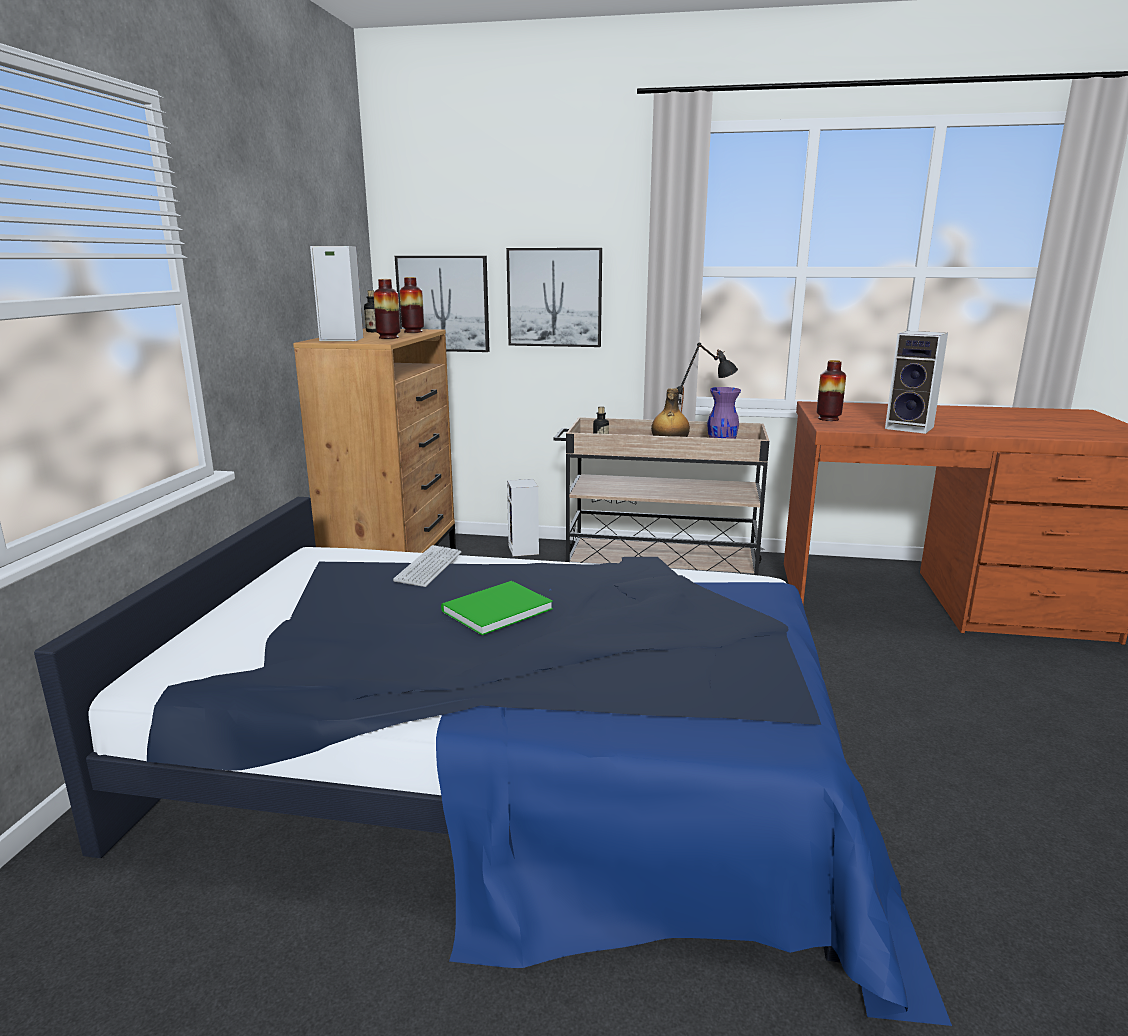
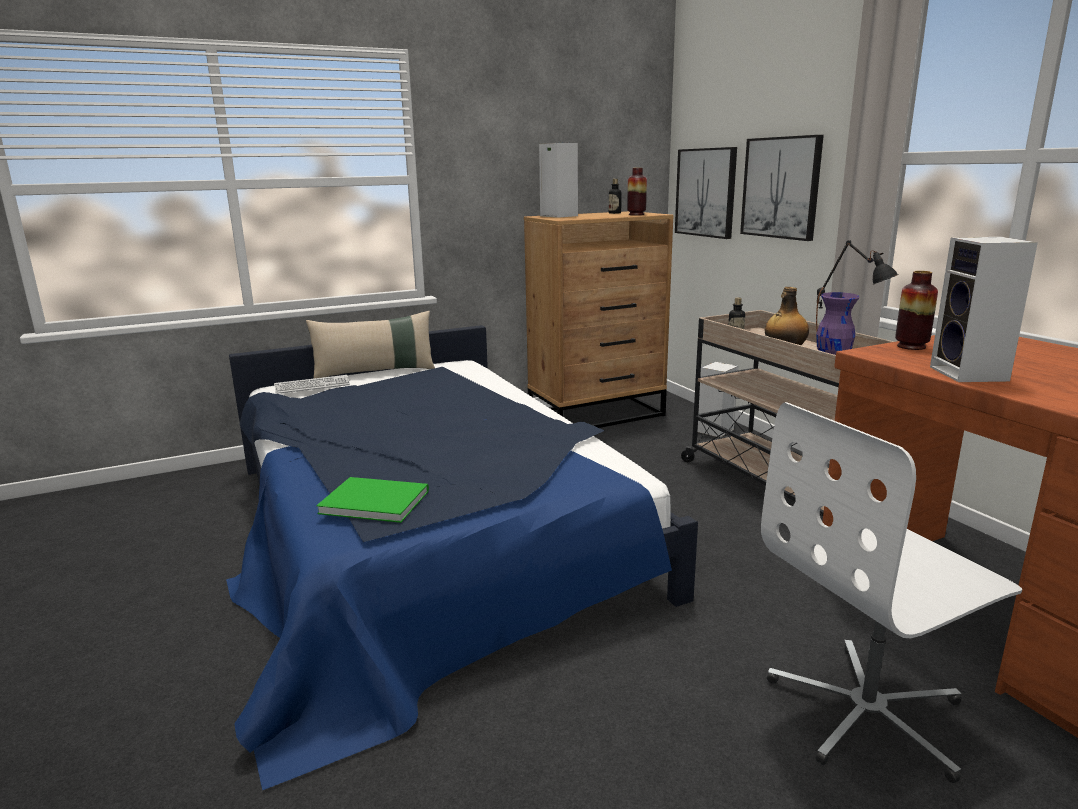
camera: 55 degrees right, 0 degrees up
(239, 600) = (375, 372): none -> beige pillow
(388, 338) = (589, 217): vase -> none
(429, 567) = (471, 386): keyboard -> keyboard (312, 386)
(493, 610) = (424, 415): green book -> green book (373, 501)
(963, 676) = (868, 712): none -> white office chair

